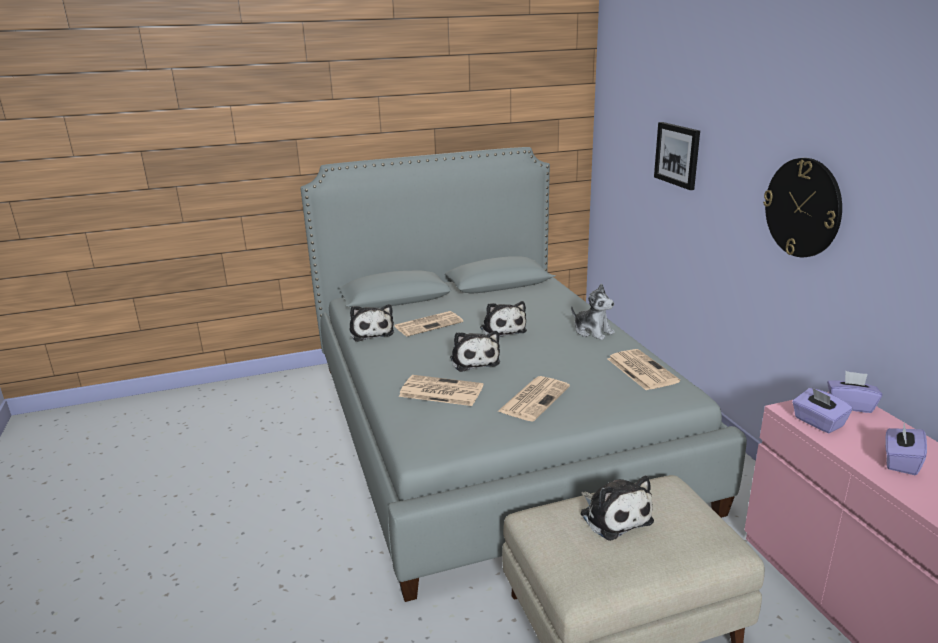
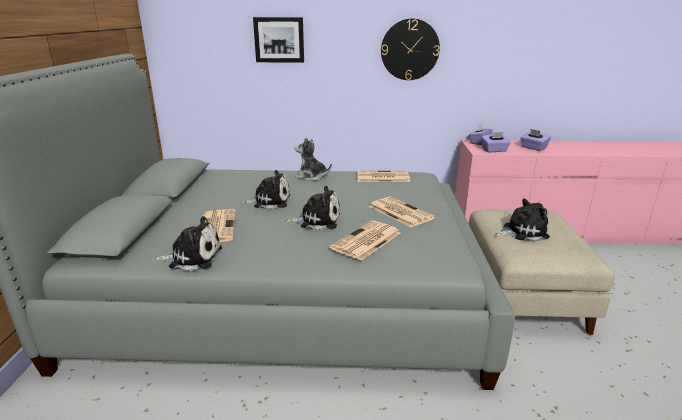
camera: 70 degrees left, 0 degrees up
(592, 331) = (311, 177): plush toy -> plush toy turned 135 degrees counterclockwise

